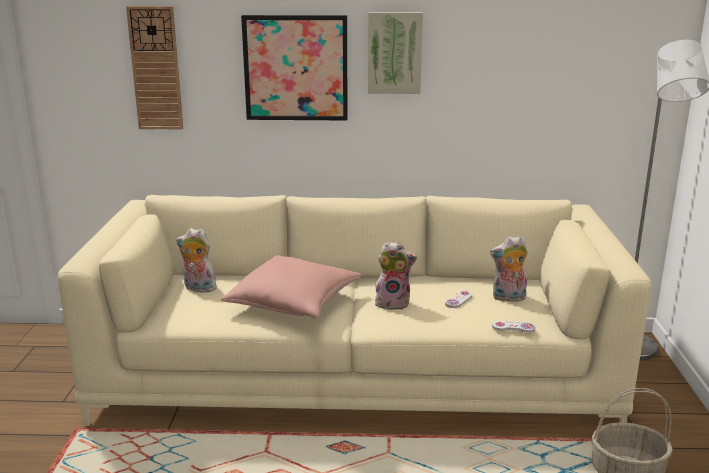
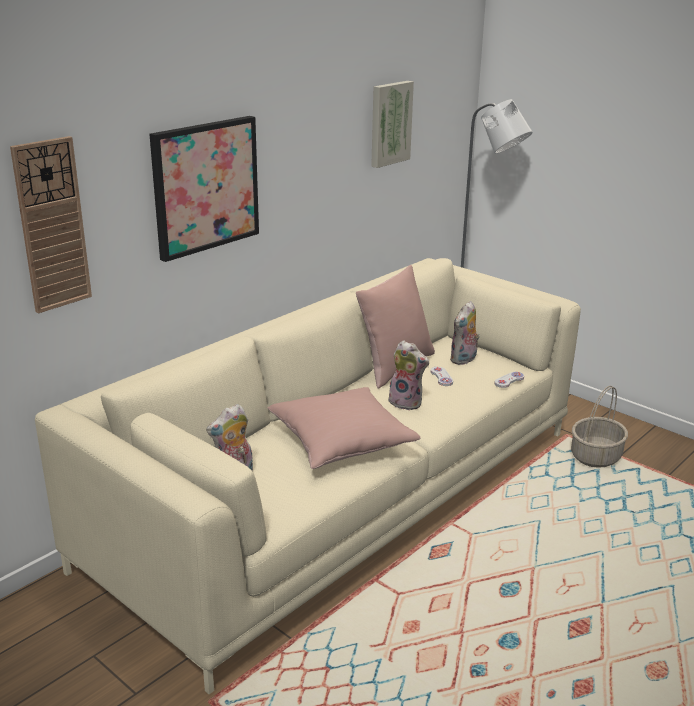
camera: 50 degrees left, 5 degrees up
(393, 303) = (407, 402): plush toy -> plush toy turned 75 degrees clockwise
(394, 53) = (290, 149): picture -> picture (389, 123)
(442, 280) = (395, 367): none -> pink pillow

